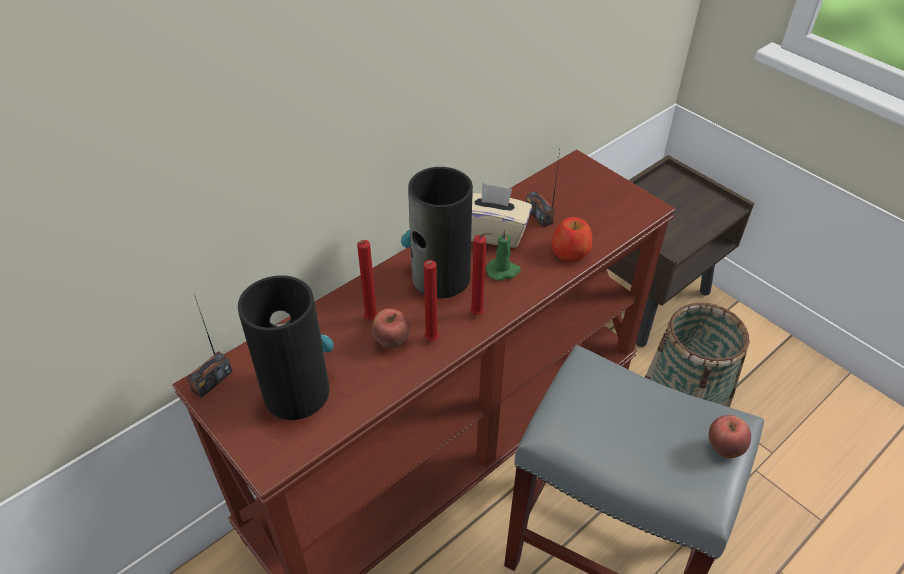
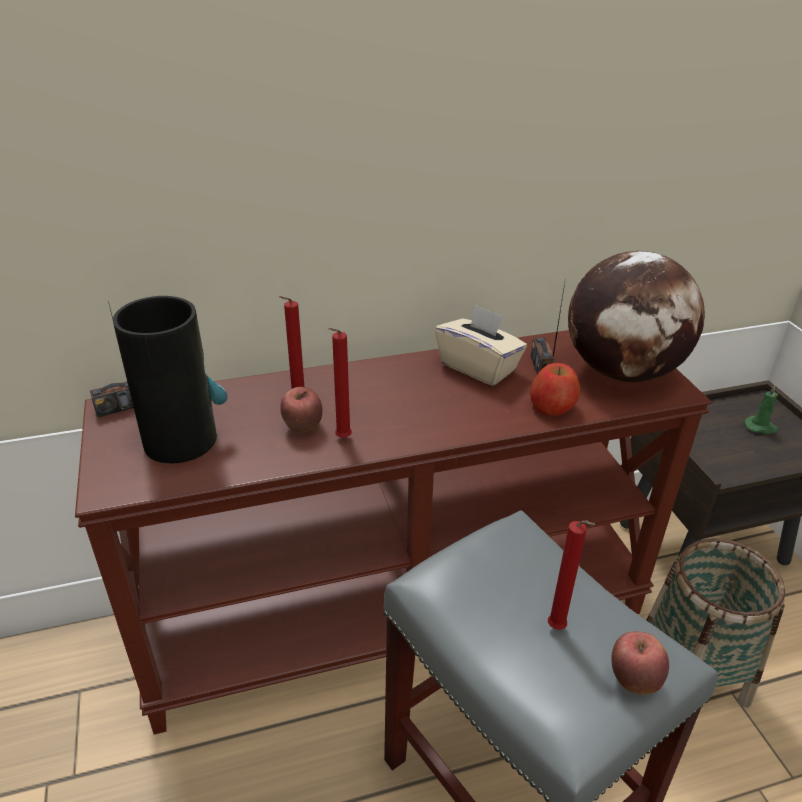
camera: 25 degrees right, 10 degrees down
(440, 278) = (394, 389): vase -> none
(479, 315) = (409, 432): red candle -> red candle (558, 629)
(503, 271) = (465, 402): green candle -> green candle (760, 427)
(602, 201) = (623, 372): none -> globe

